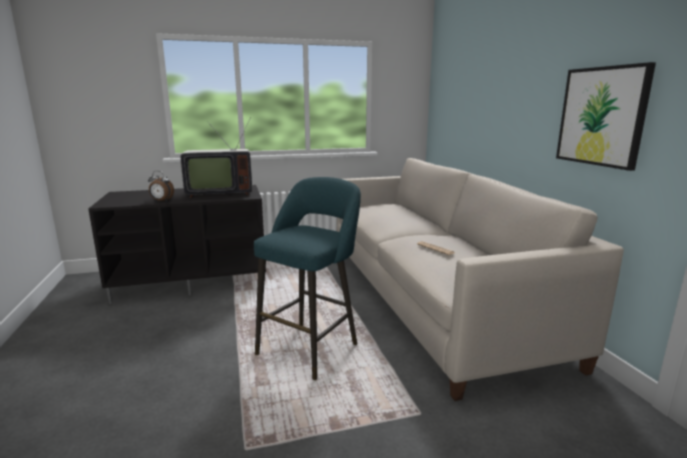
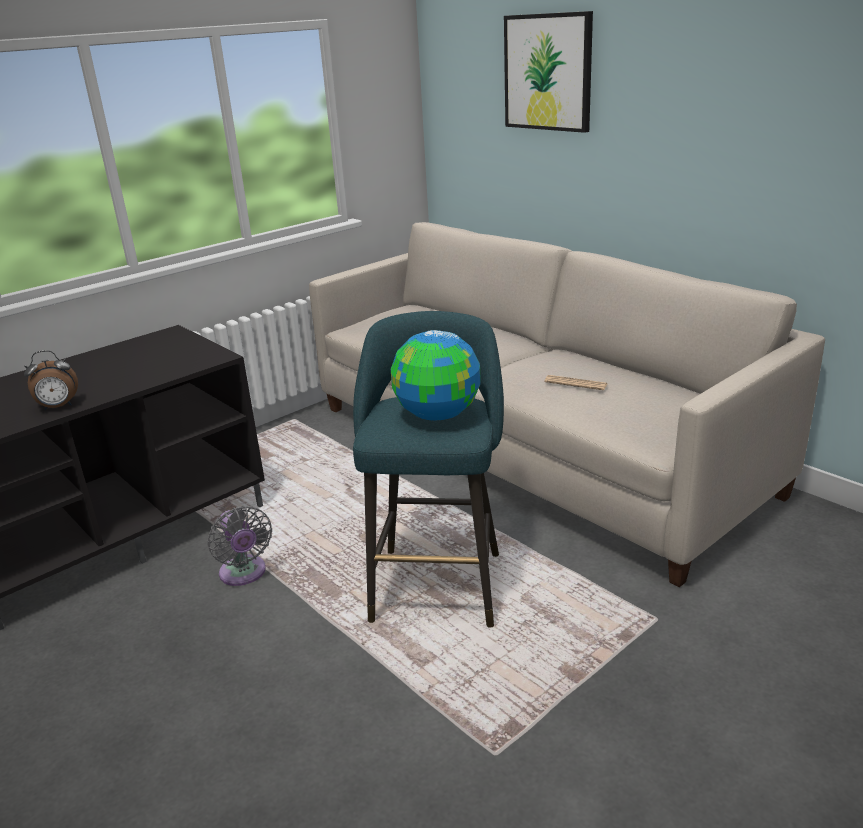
camera: 25 degrees left, 10 degrees up
(218, 193) = (142, 362): television -> none
(224, 313) = (244, 574): none -> grey fan
(309, 234) = (438, 415): none -> globe
(601, 116) = (774, 162): picture -> picture (548, 72)

